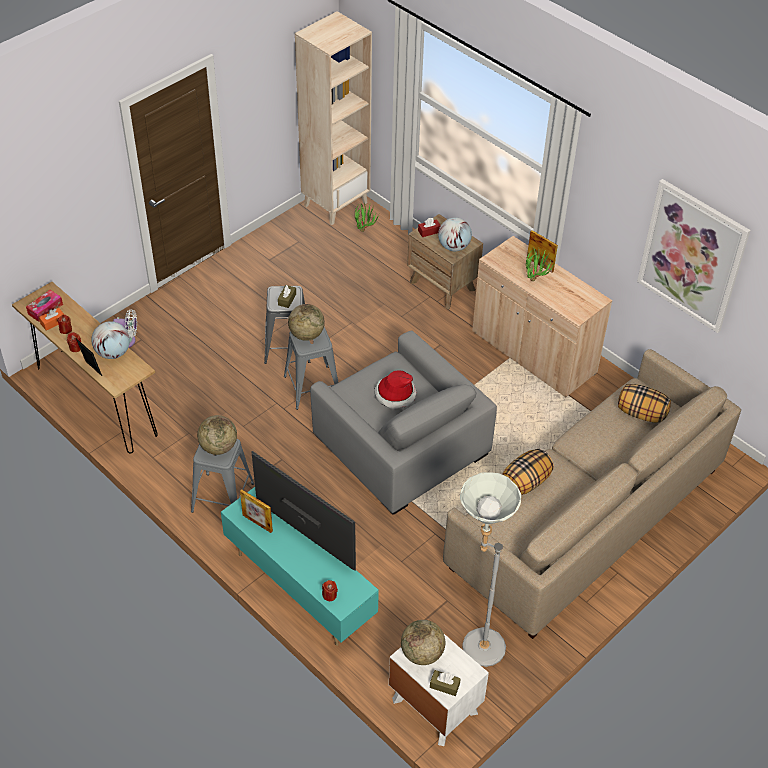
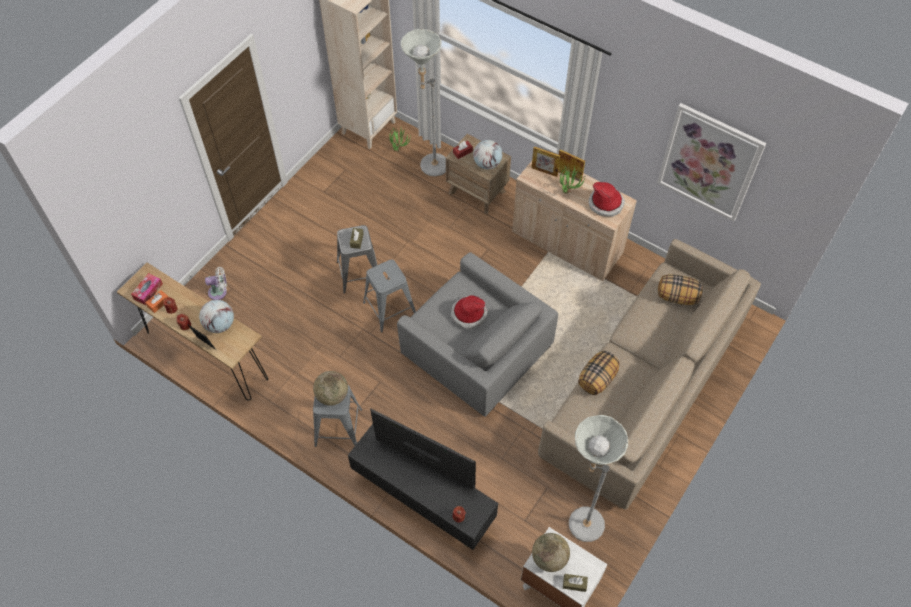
camera: 10 degrees left, 10 degrees up
(257, 523) = (381, 460): picture frame -> picture frame (544, 171)
(300, 588) = (423, 499): turquoise tv stand -> black tv stand
(306, 334) = (382, 272): globe -> none
(393, 251) = (428, 165): none -> grey floor lamp
(575, 298) = (606, 204): none -> hat

